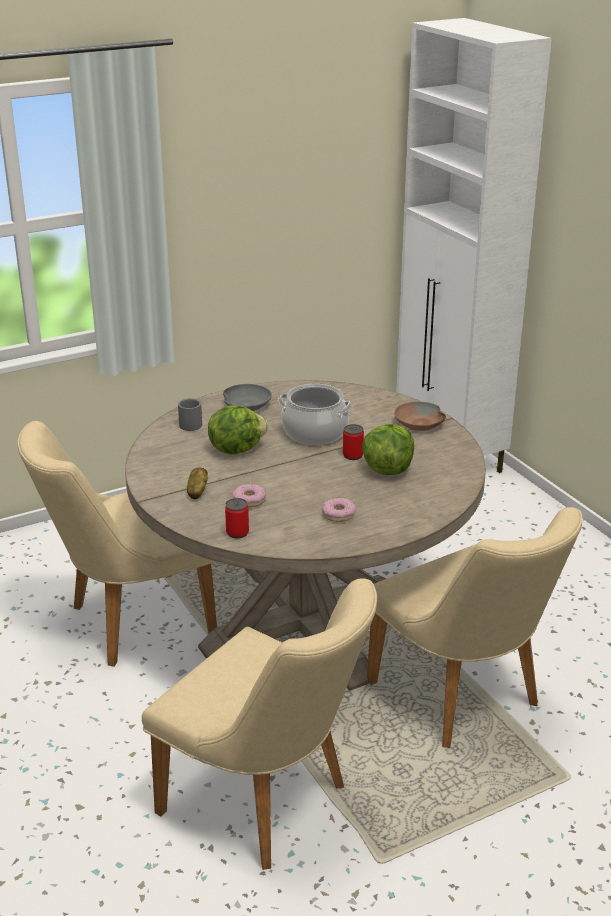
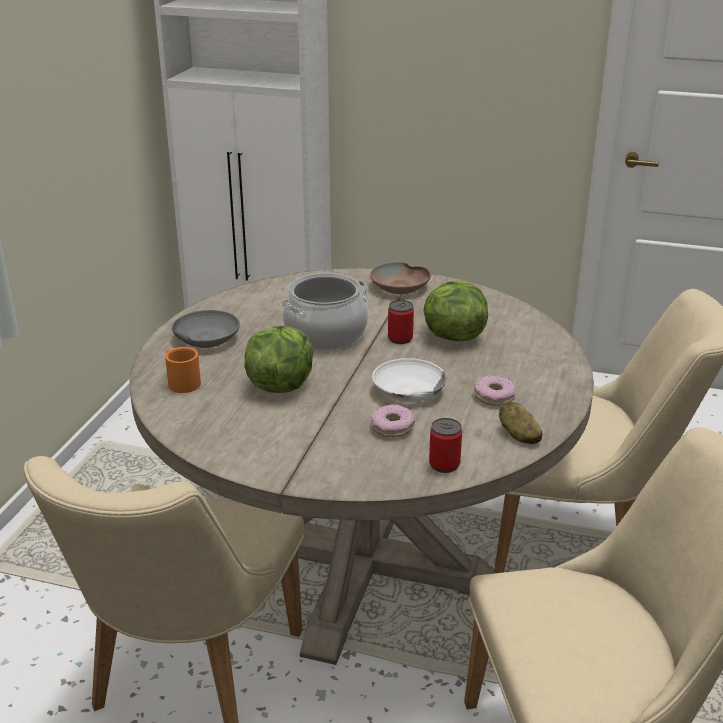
camera: 45 degrees left, 0 degrees up
(191, 423) = (181, 381): grey mug -> orange mug
(197, 492) = (325, 447): potato -> potato (518, 435)
(295, 486) = (406, 391): none -> white bowl

